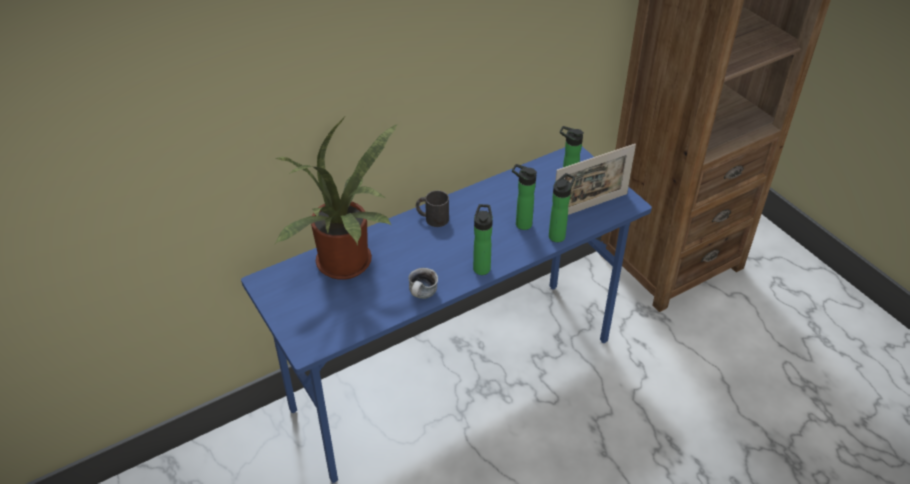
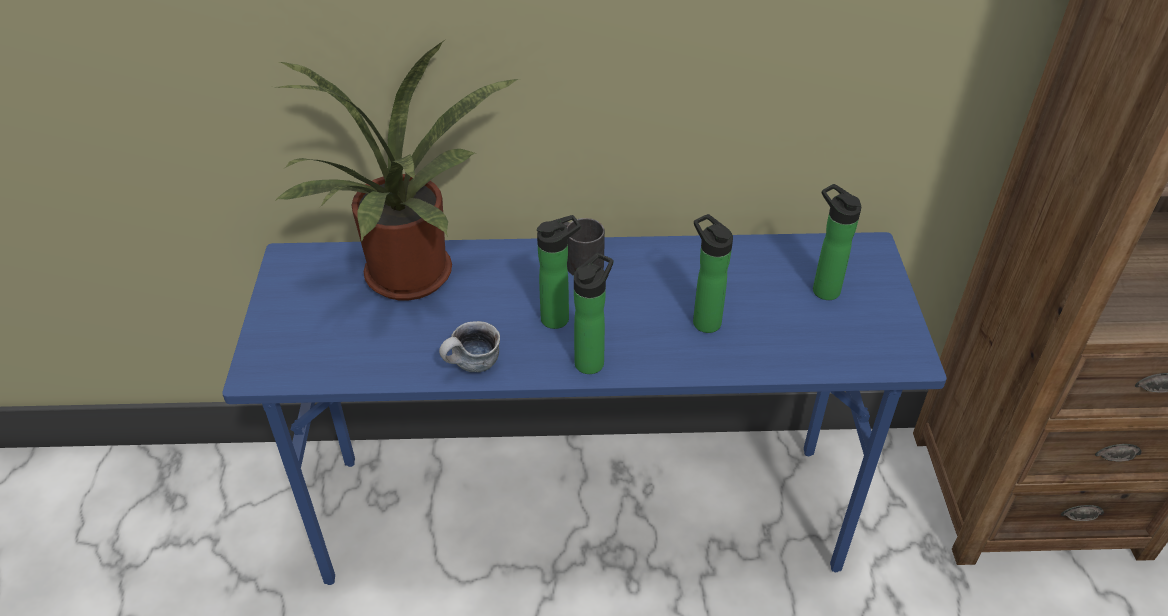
camera: 30 degrees right, 0 degrees up
(558, 235) = (749, 361): bottle -> bottle (559, 318)
(589, 206) = (836, 337): picture frame -> none

